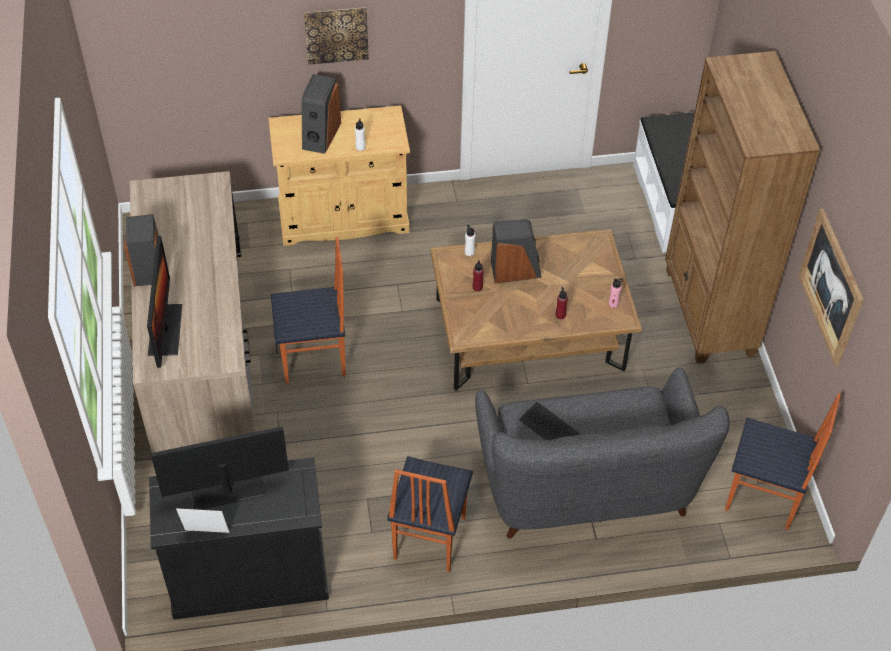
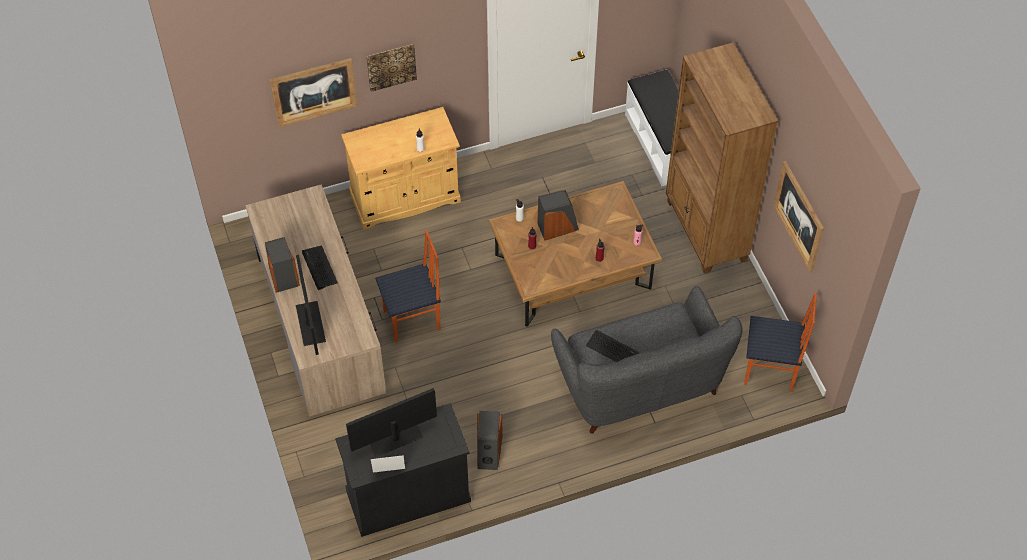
camera: 10 degrees left, 5 degrees up
(196, 265) = (319, 267): none -> keyboard
(235, 51) = (314, 92): none -> picture
(320, 135) = (386, 143): speaker -> speaker (489, 451)
(428, 538) = (532, 444): chair -> none

